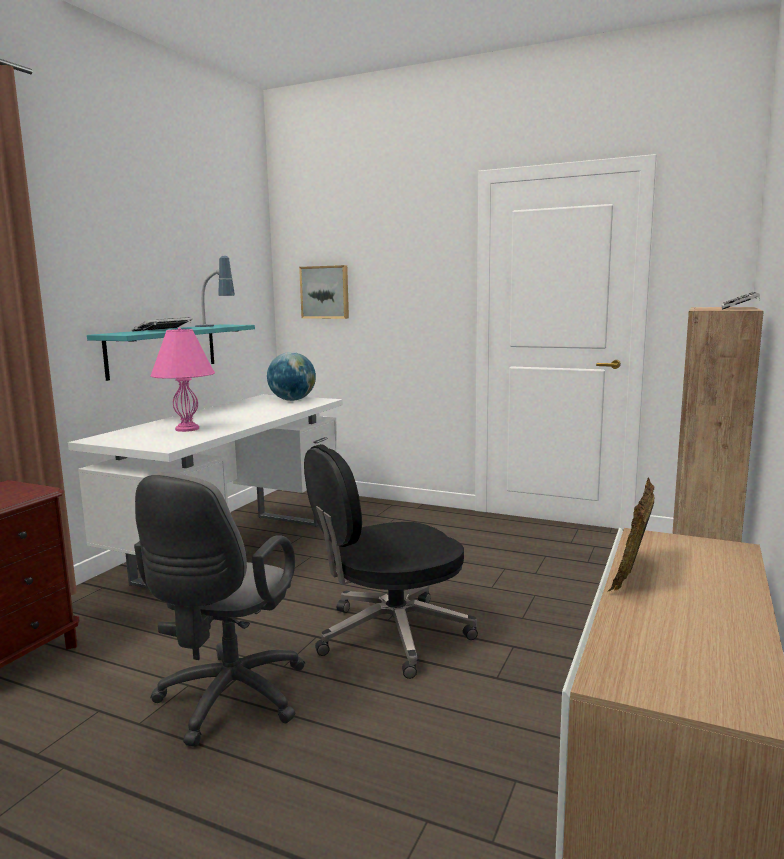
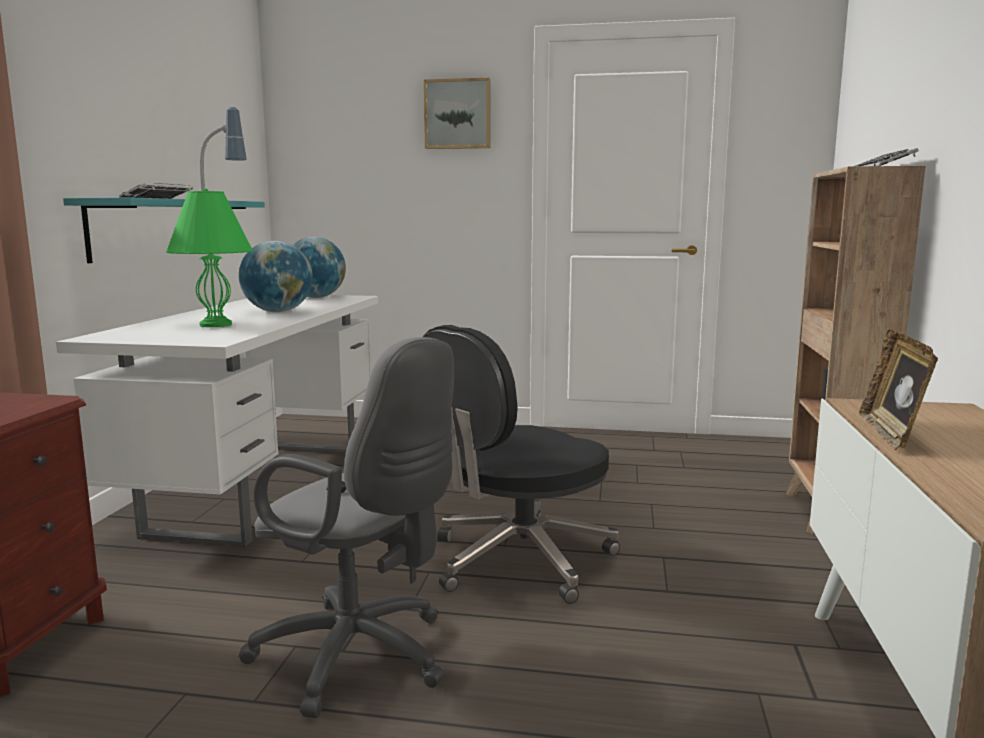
camera: 15 degrees left, 0 degrees up
(187, 429) = (215, 324): pink table lamp -> green table lamp
(227, 701) = (361, 658): grey office chair -> grey office chair turned 60 degrees counterclockwise
(246, 416) = (278, 312): none -> globe
(325, 292) = (339, 168): picture -> picture (458, 114)

